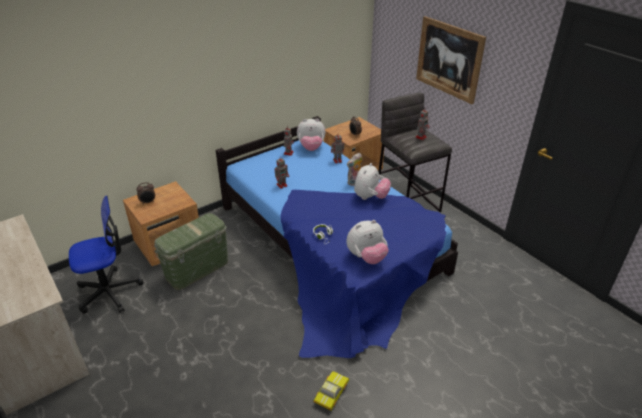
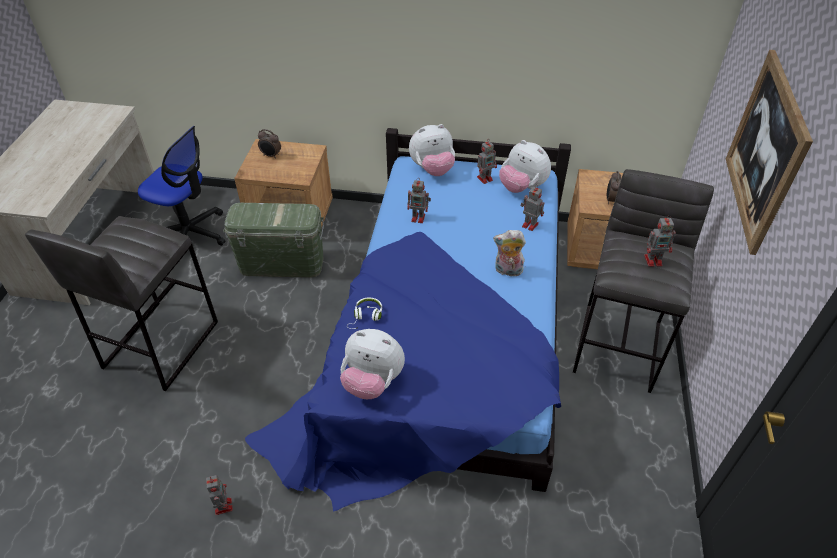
camera: 45 degrees right, 10 degrees up
(177, 357) = (159, 345): none -> grey stool
(330, 393) = (223, 505): toy car -> toy robot
(370, 197) = (496, 305): plush toy -> plush toy (432, 169)

